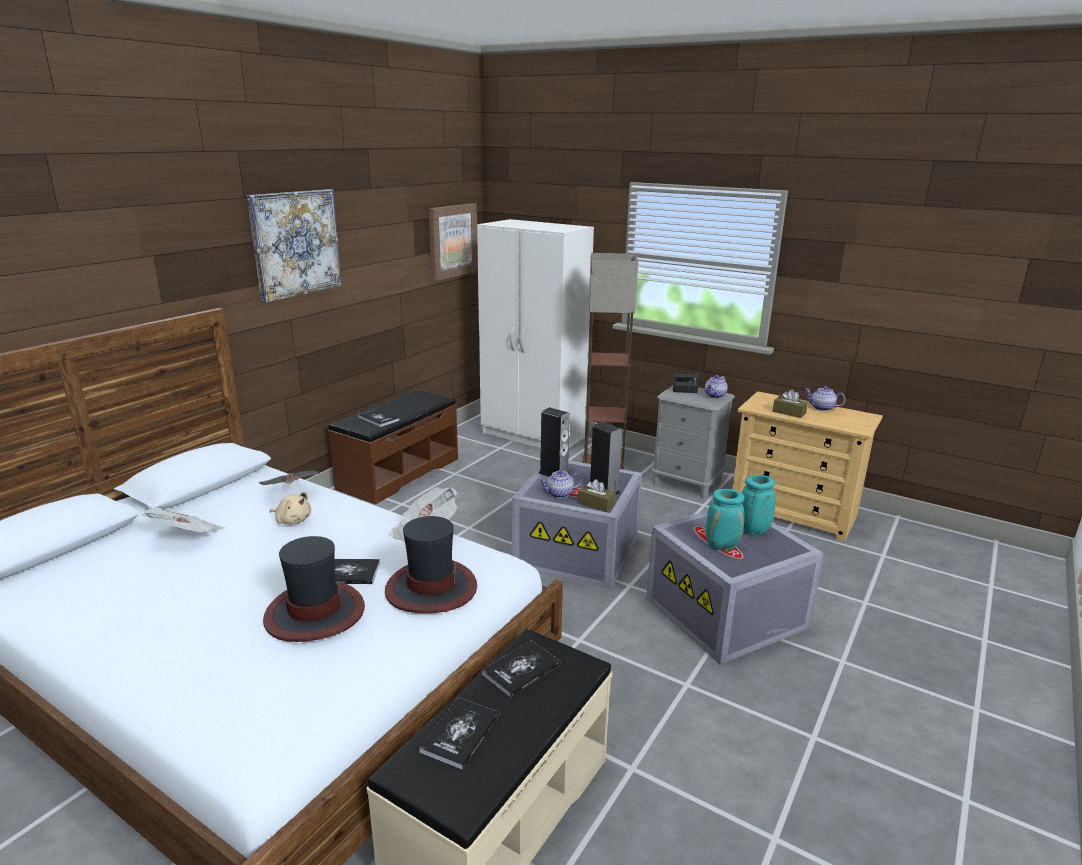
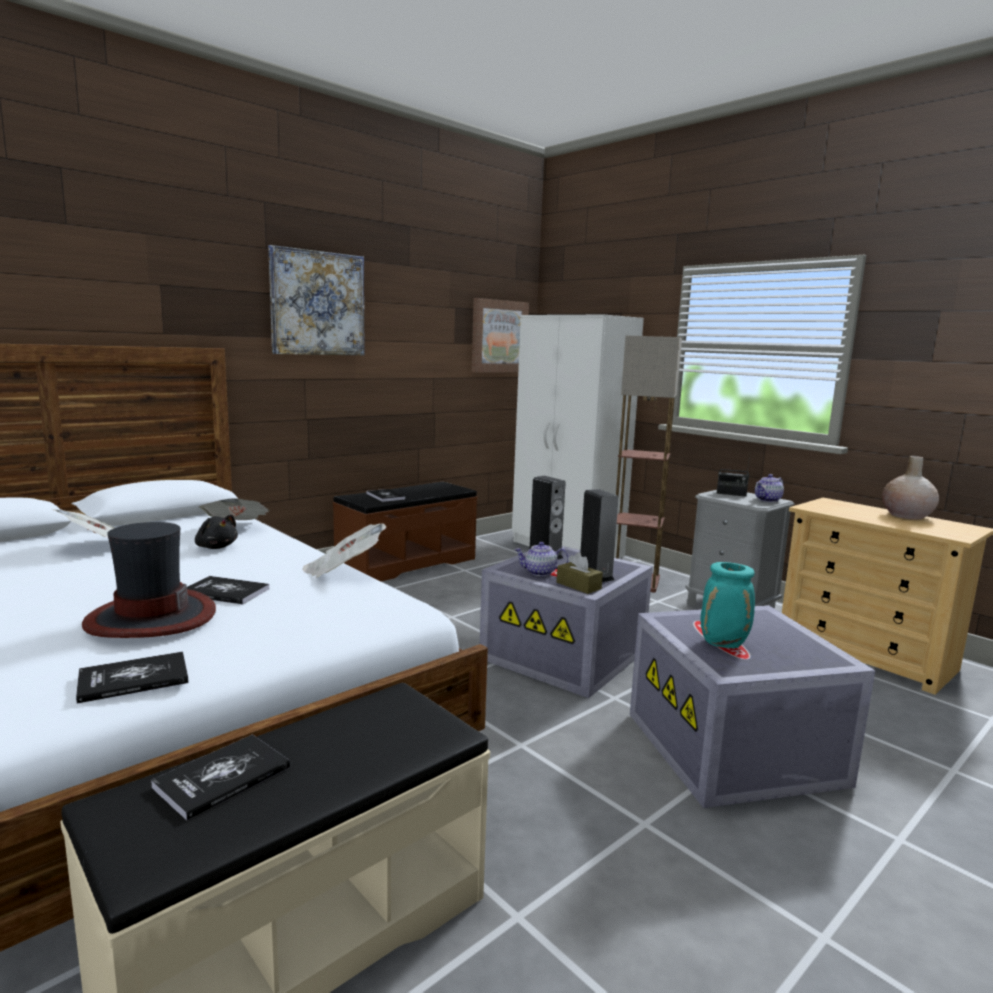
camera: 15 degrees right, 10 degrees down
(293, 520) = (216, 547): beige plush toy -> black plush toy
(430, 588) = (302, 616): hat -> none
(521, 669) = (361, 721): book -> book (133, 679)
(753, 531) = (775, 635): turquoise vase -> none
(789, 412) = (858, 515): brown tissue box -> none
(822, 408) = (906, 516): teapot -> beige vase

